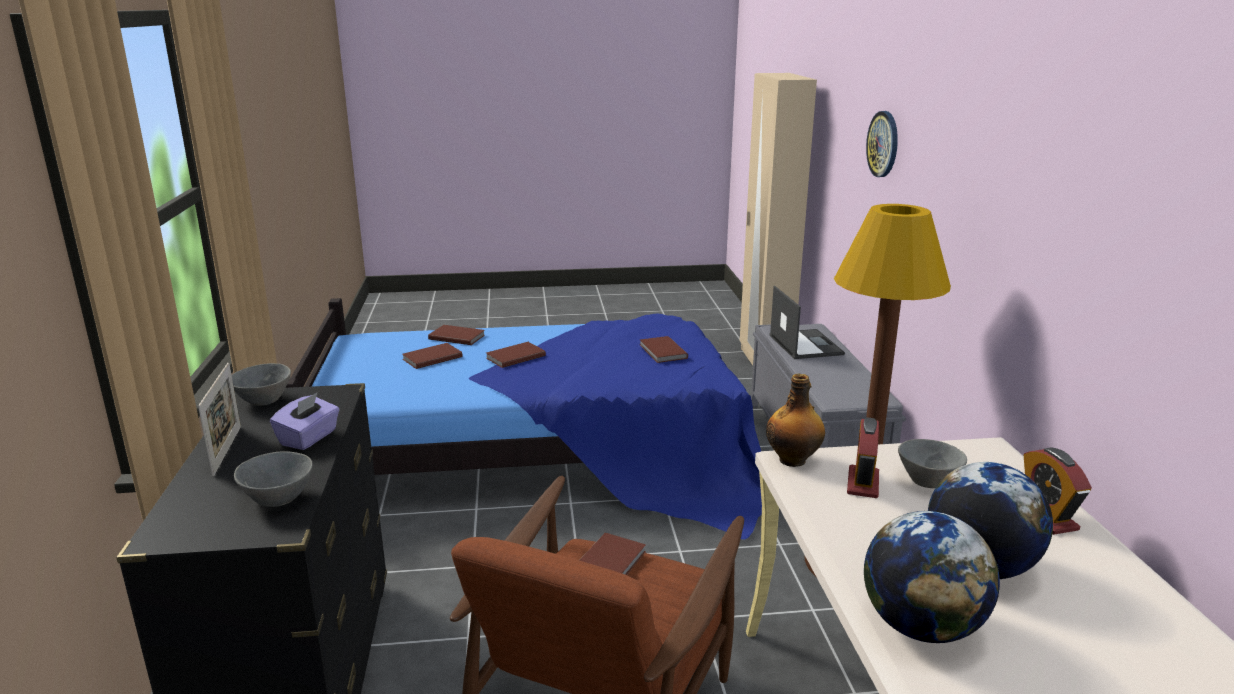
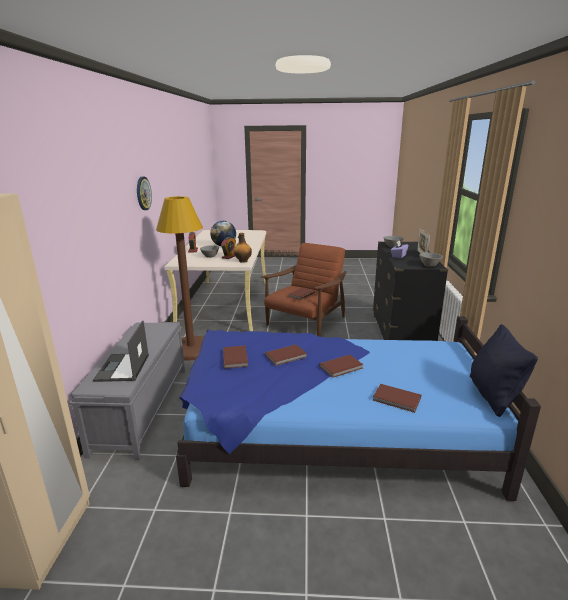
camera: 170 degrees left, 0 degrees up
(340, 348) = (493, 395): none -> black pillow
(431, 358) = (405, 375): brown book -> brown book (287, 356)
(883, 144) = (74, 210): wall clock -> wall clock (143, 193)
(922, 627) = (248, 242): globe -> none

